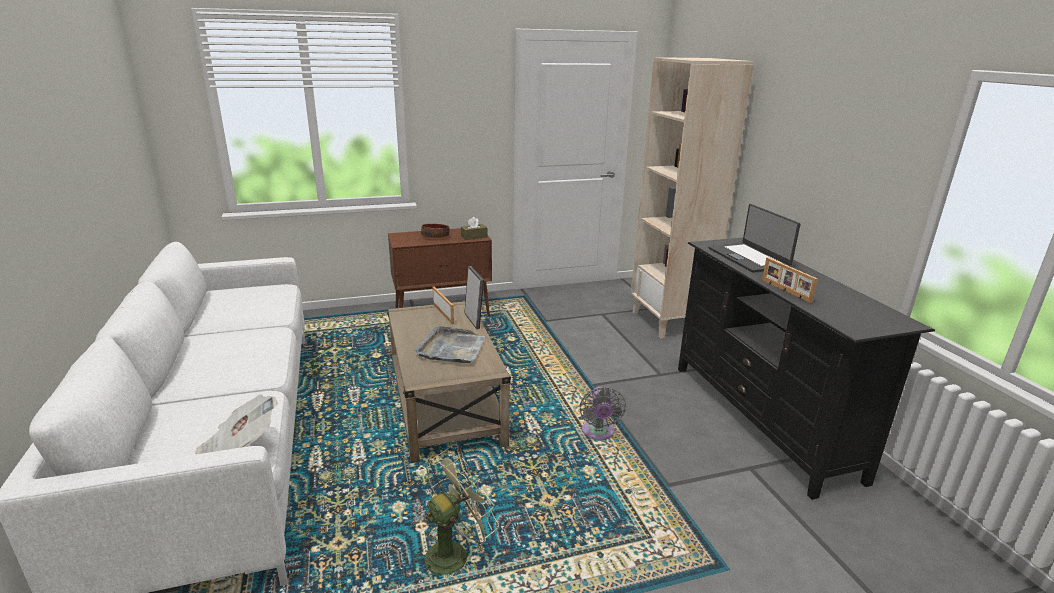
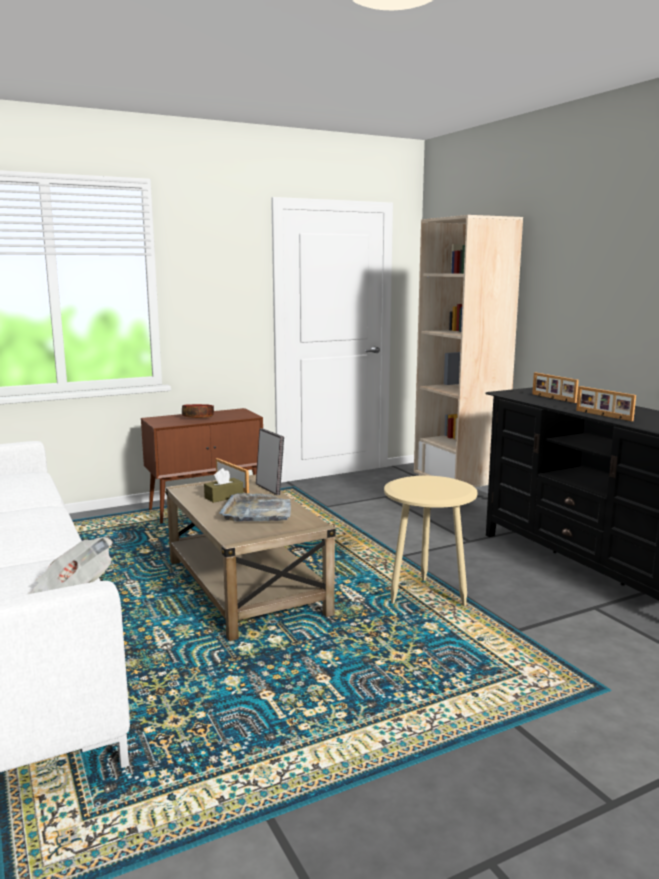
camera: 10 degrees left, 10 degrees down
(453, 552) = (313, 713): green fan -> none
(474, 237) = (241, 415): brown tissue box -> brown tissue box (224, 497)
(598, 433) = (426, 595): grey fan -> beige side table
(749, 258) = (553, 398): laptop -> picture frame

